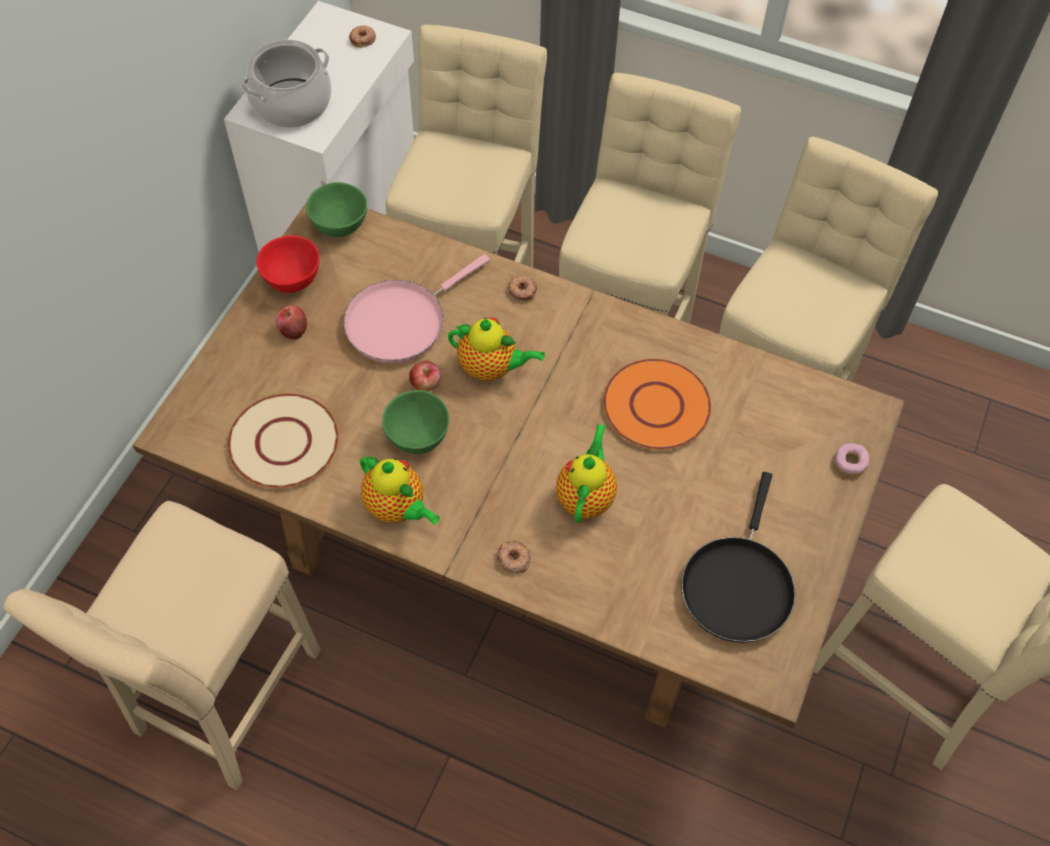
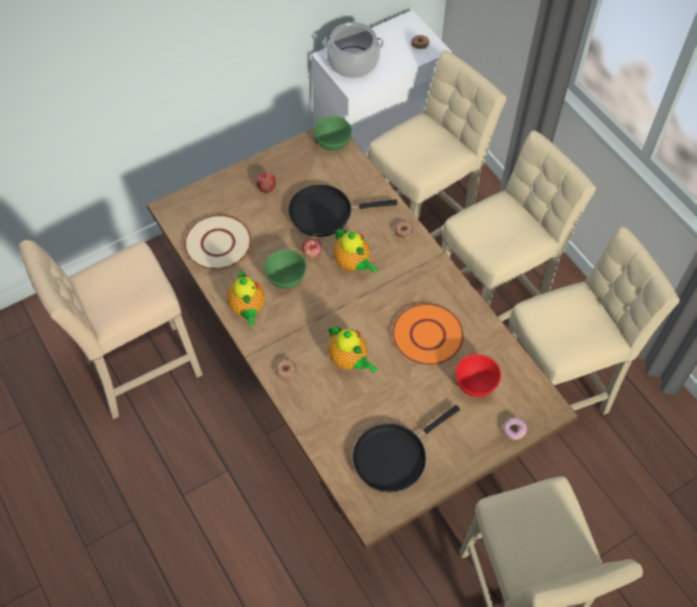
camera: 35 degrees right, 0 degrees up
(293, 279) = (286, 160): red bowl -> red bowl (476, 384)
(401, 321) = (325, 213): pink frying pan -> black frying pan
(586, 496) = (349, 360): teapot -> teapot turned 90 degrees clockwise

